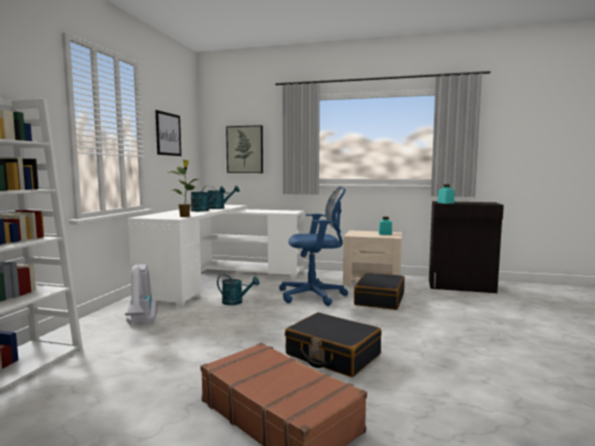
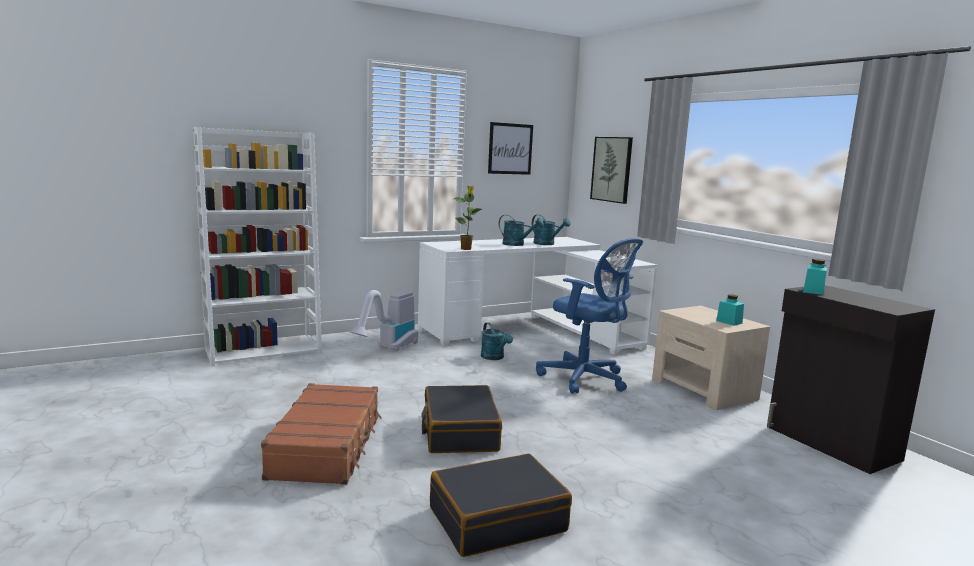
camera: 45 degrees right, 5 degrees up
(379, 299) = (650, 410): black suitcase -> black suitcase (497, 519)

